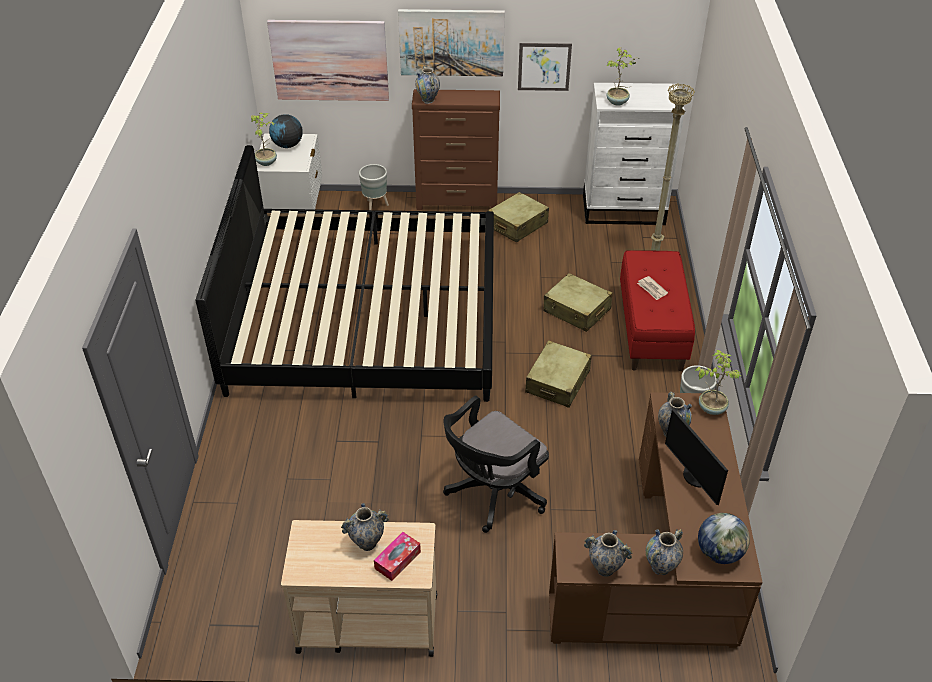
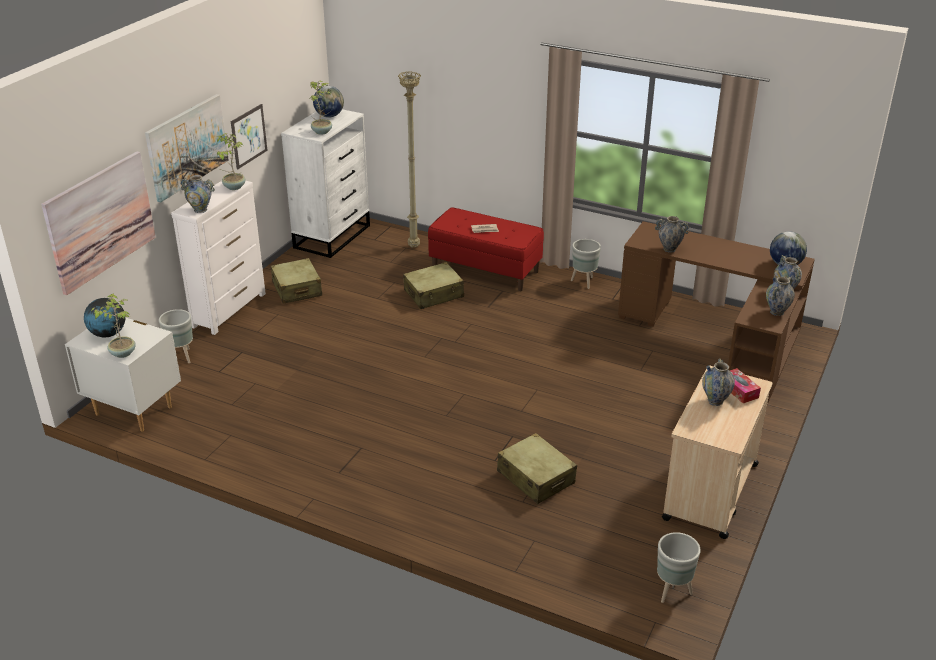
camera: 65 degrees left, 10 degrees down
(205, 625) = (671, 591): none -> grey planter
(366, 315) = (341, 402): bed -> none
(457, 202) = (230, 310): brown dresser -> white dresser
(492, 494) = (610, 392): black office chair -> none
(558, 382) = (508, 327): beige suitcase -> beige suitcase (535, 477)
(657, 94) = (329, 116): none -> globe
(695, 477) = (715, 253): monitor -> none
(711, 408) = (654, 228): potted plant -> potted plant (233, 187)

